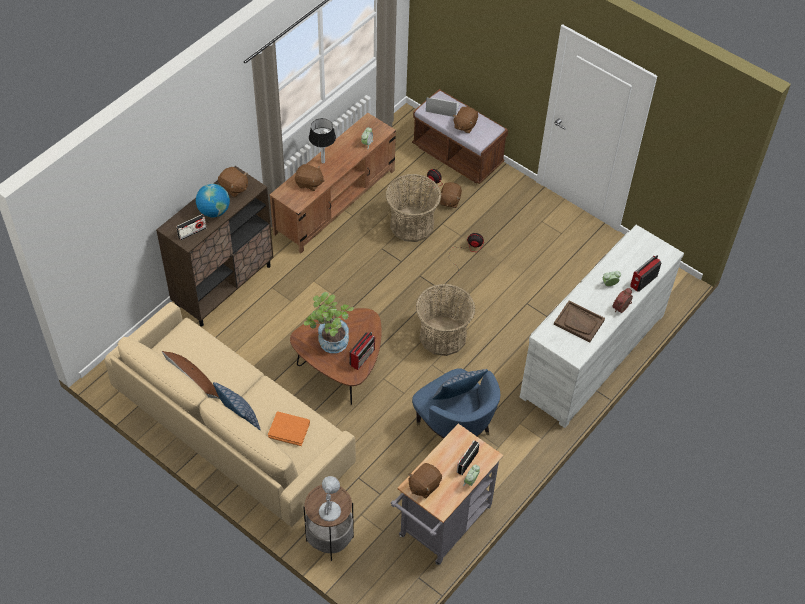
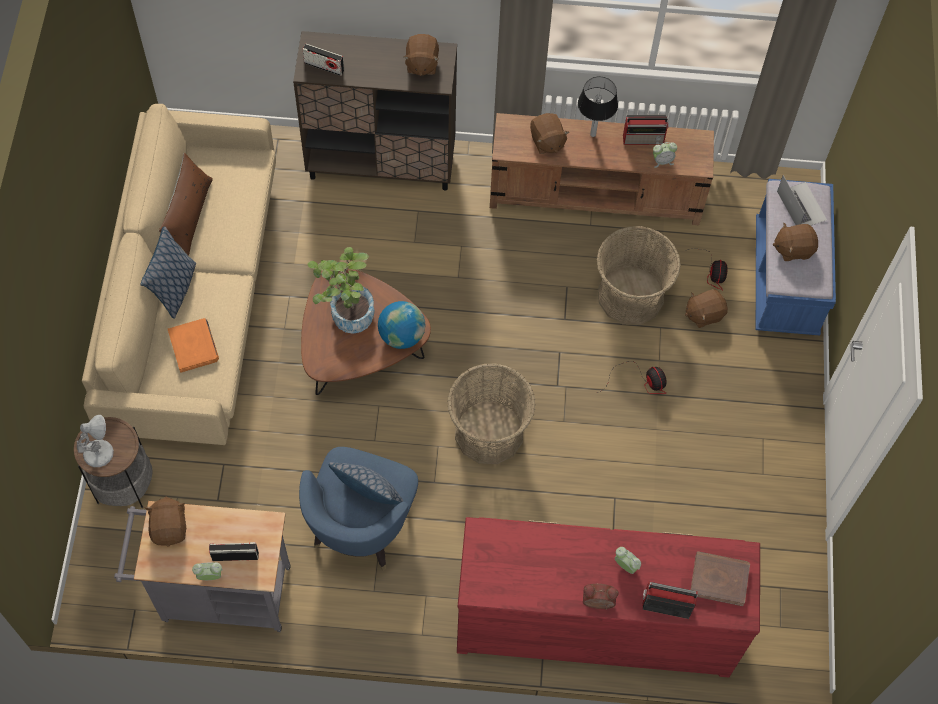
camera: 55 degrees right, 10 degrees up
(214, 211) = (371, 67): globe -> globe (401, 335)
(363, 357) = (354, 359): radio -> radio (644, 139)
(424, 485) = (170, 527): brown plush toy -> brown plush toy turned 75 degrees clockwise
(457, 155) = (785, 278): brown bench -> blue bench
(579, 322) = (534, 563): brown tray -> none
(591, 355) = (594, 622): white dresser -> red dresser
(644, 251) = (719, 579): none -> brown book

